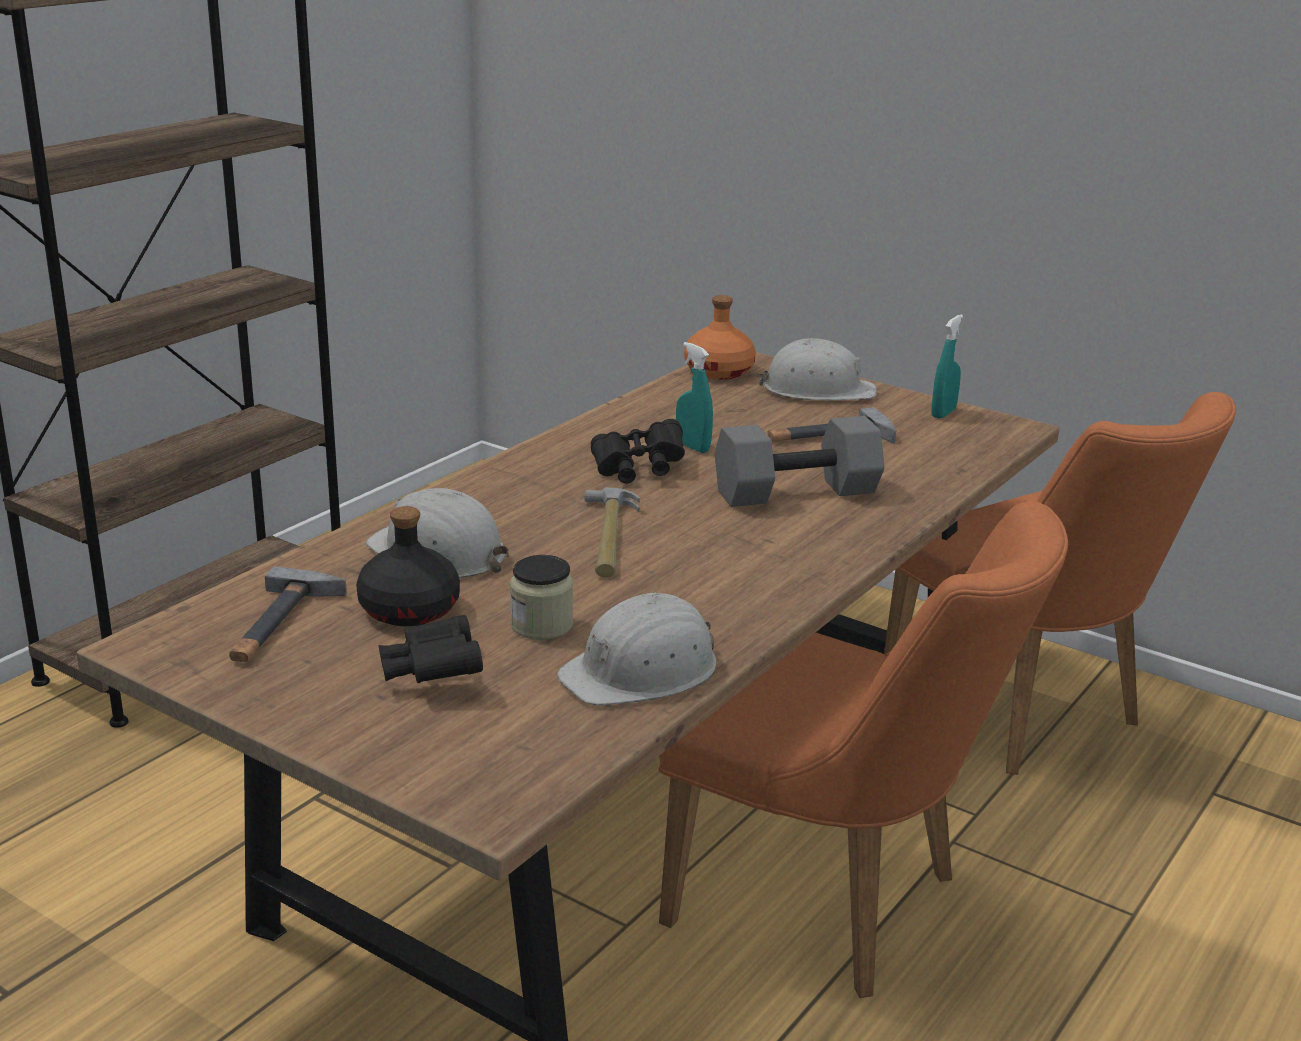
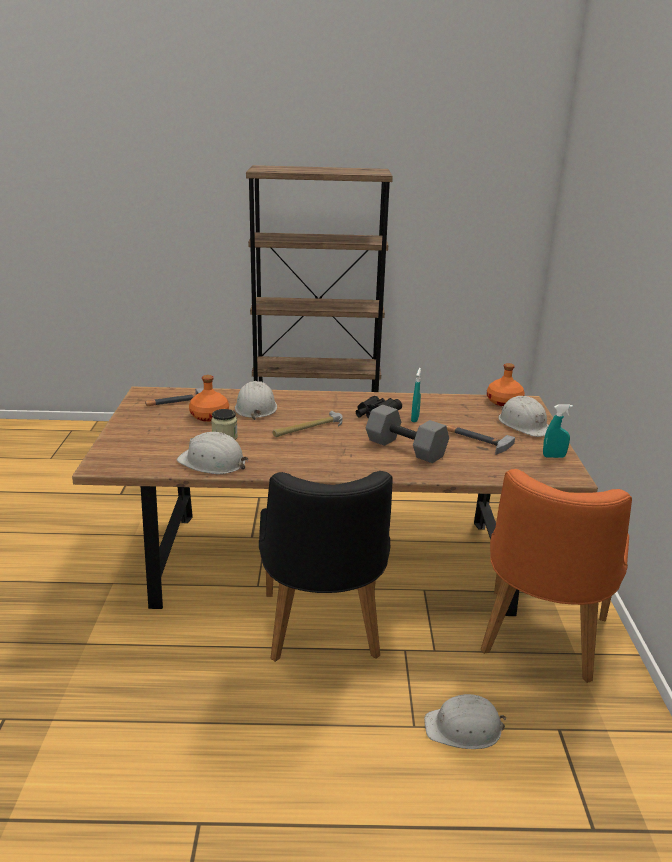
camera: 55 degrees right, 0 degrees up
(410, 610) = (209, 416): black bottle -> orange bottle
(432, 673) = (171, 432): black binoculars -> none
(838, 906) = (323, 633): orange chair -> black chair
(1165, 870) = (464, 728): none -> white hard hat

